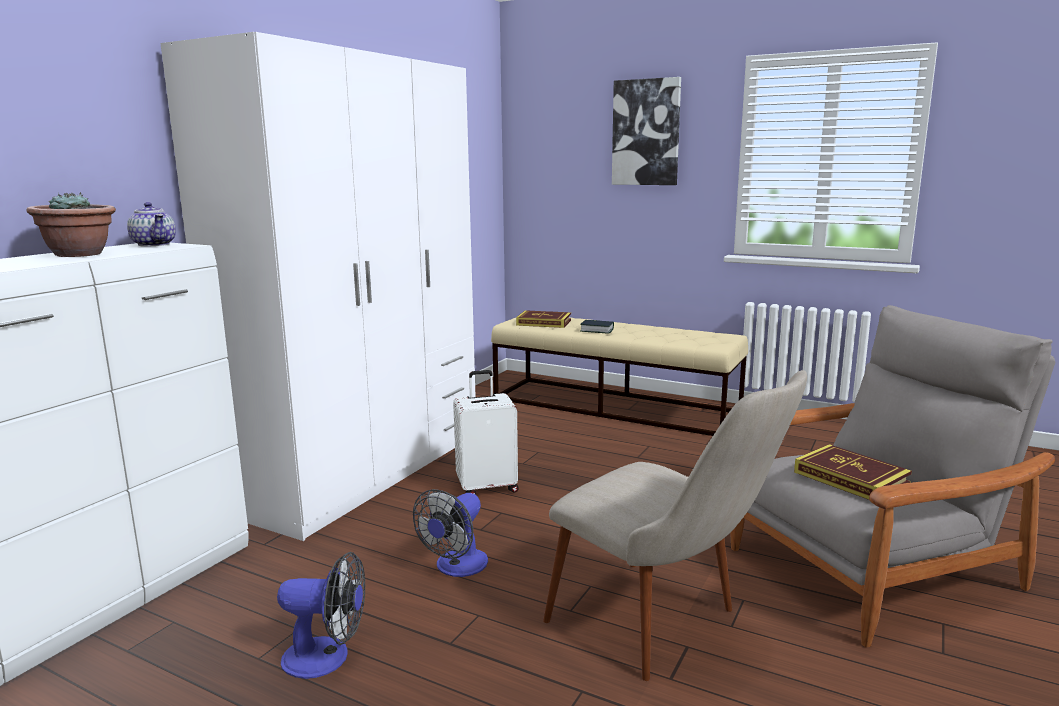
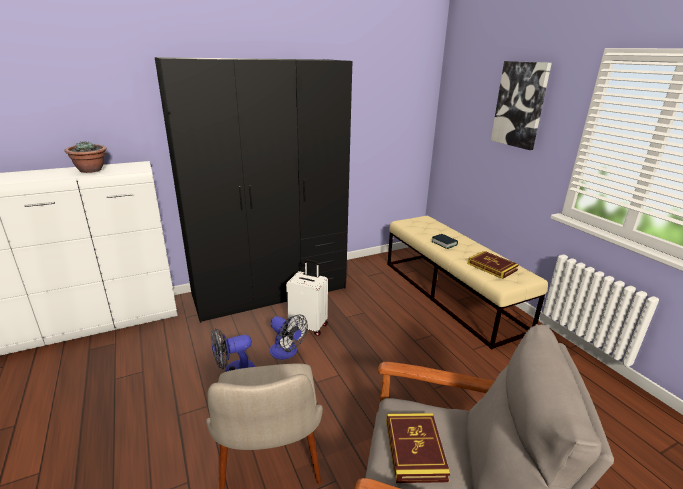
camera: 35 degrees right, 10 degrees up
(155, 244) = (137, 165): teapot -> none
(327, 658) = (132, 393): fan -> fan (287, 353)
(365, 471) = (270, 291): white wardrobe -> black wardrobe
(544, 322) = (422, 227): book -> book (492, 267)

